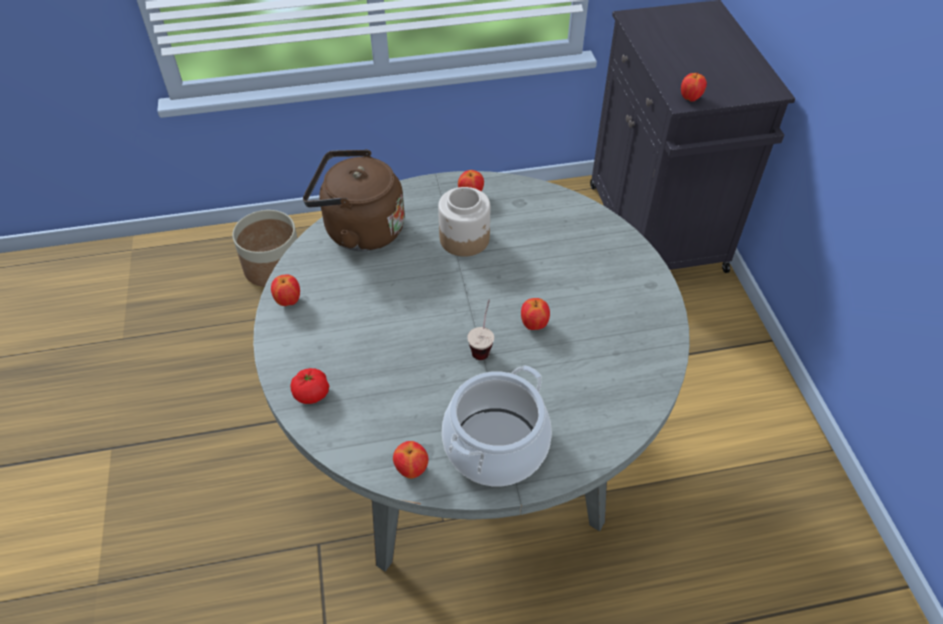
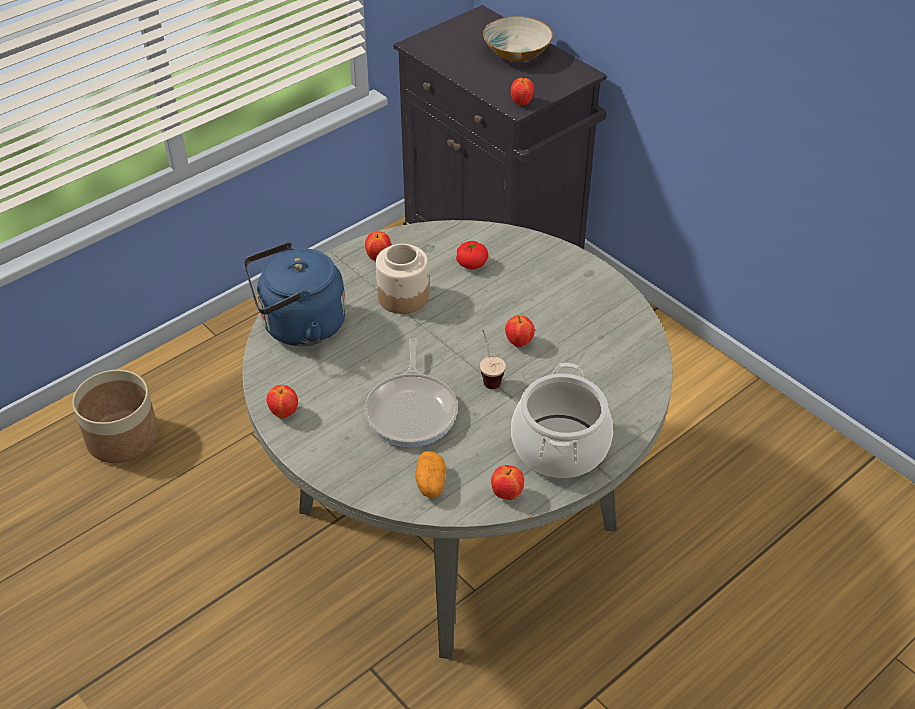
camera: 30 degrees left, 5 degrees down
(312, 394) = (372, 477): tomato -> tomato (471, 264)
(354, 424) = (430, 483): none -> potato
(359, 230) = (298, 326): brown kettle -> blue kettle
(392, 347) = (412, 410): none -> frying pan
(719, 52) = (516, 53): none -> bowl

